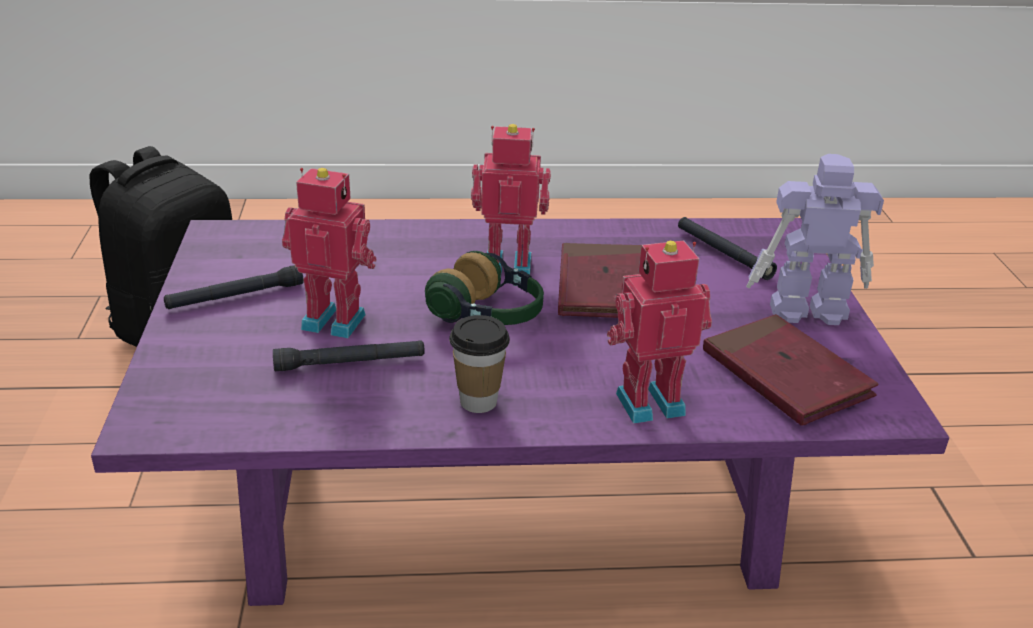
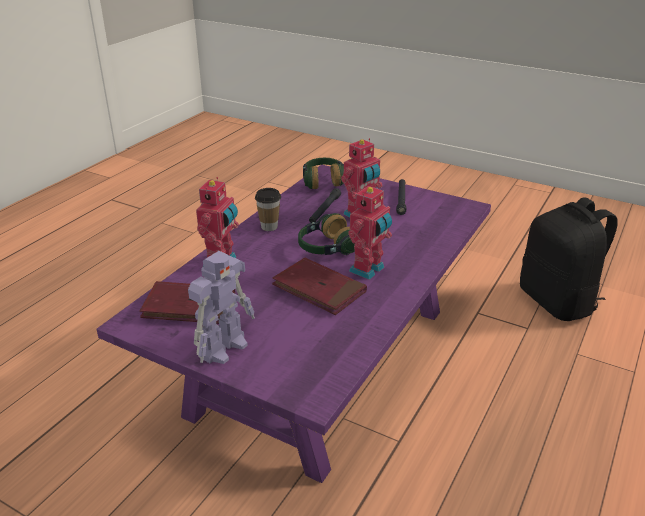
camera: 125 degrees right, 0 degrees up
(206, 412) = (323, 181): none -> headphones
(723, 254) = (310, 351): black flashlight -> none

